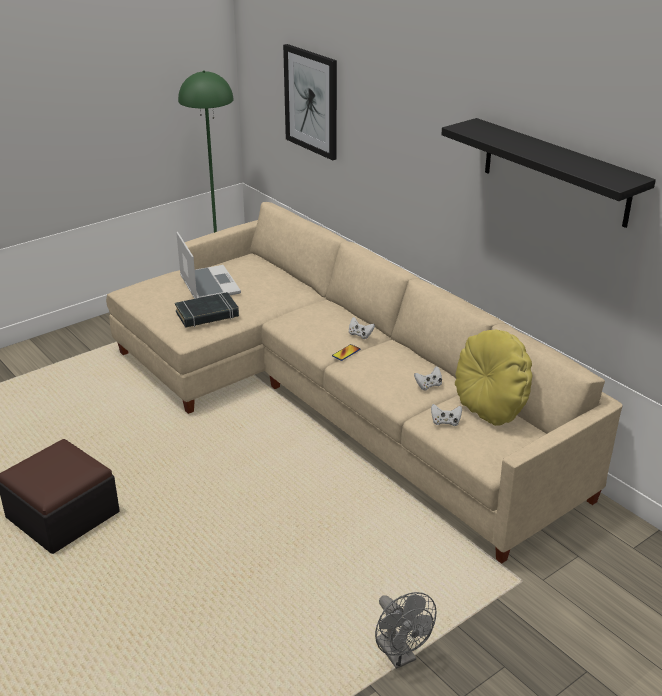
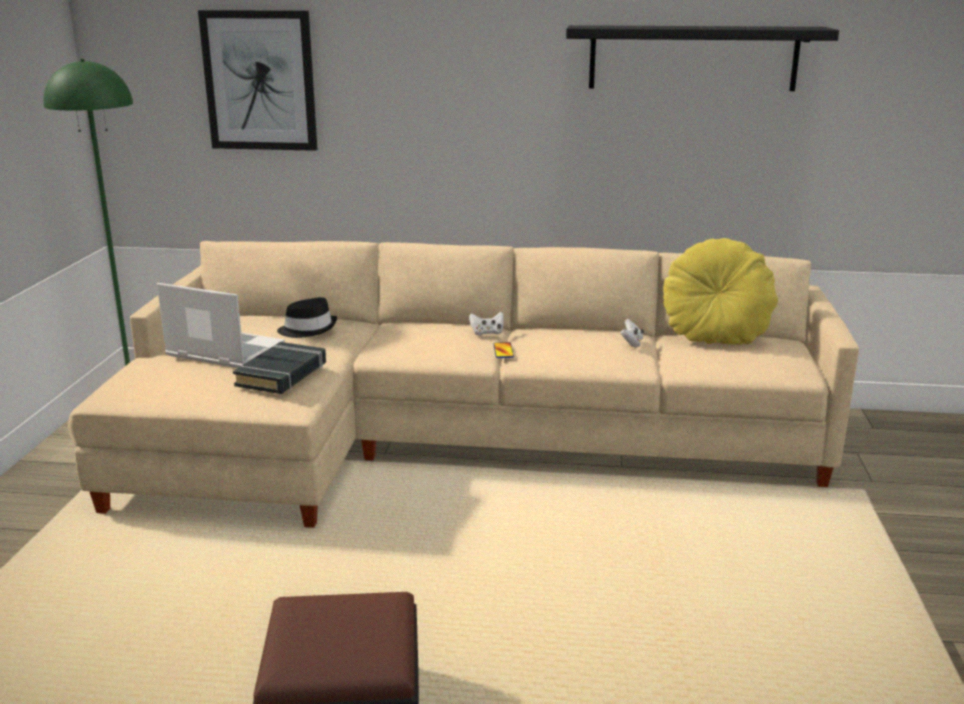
camera: 45 degrees left, 10 degrees down
(272, 287) = (308, 329): none -> black hat
(400, 655) = (910, 601): grey fan -> none
(445, 422) = (705, 360): white game controller -> none

